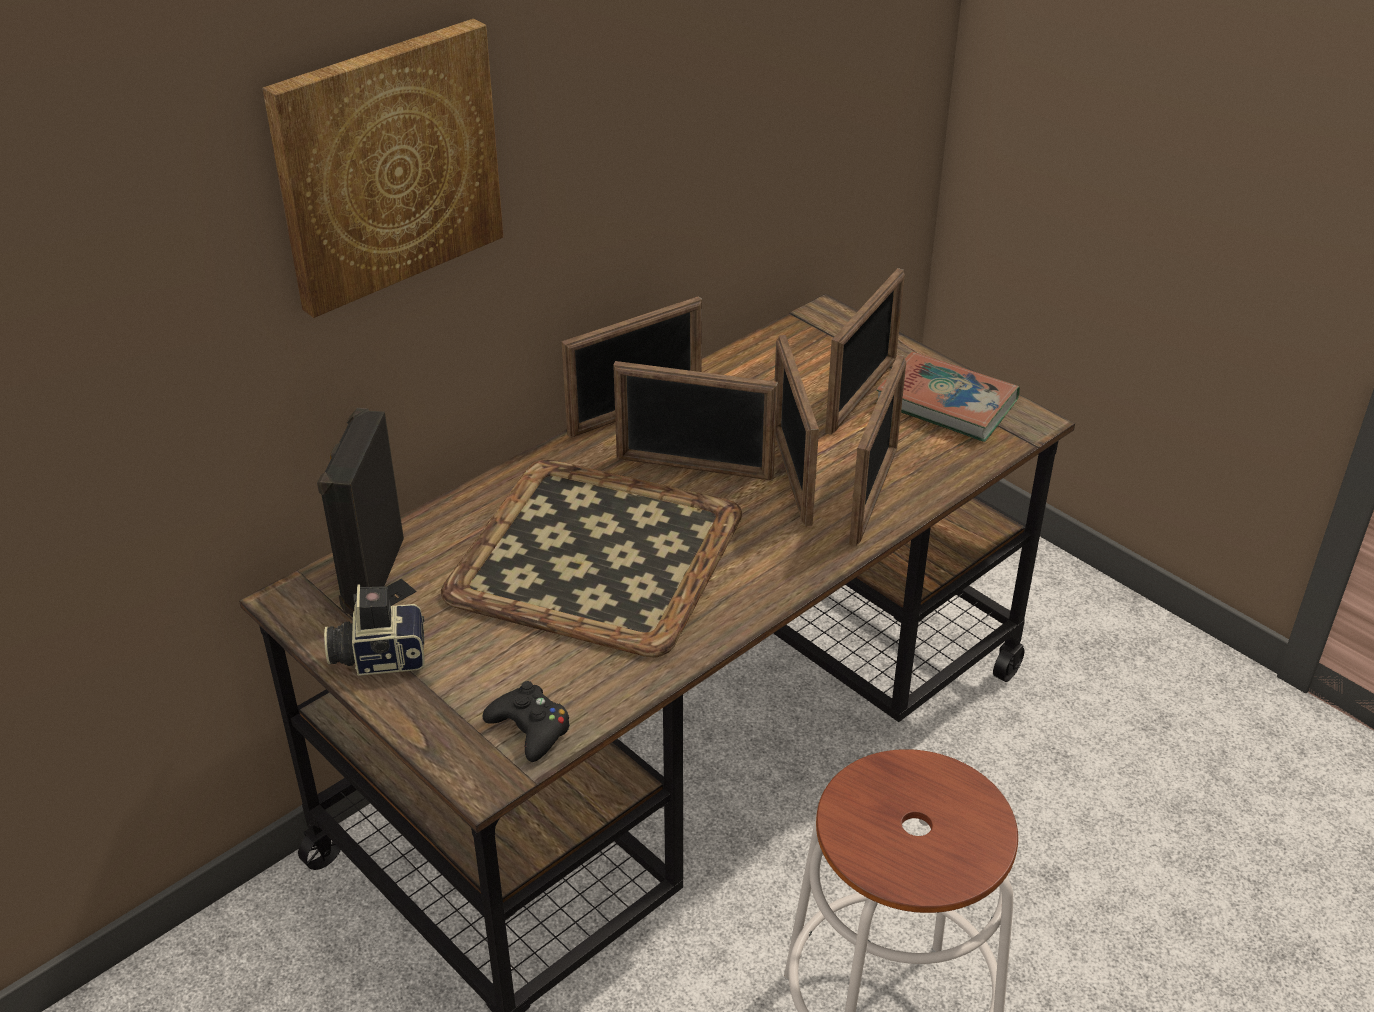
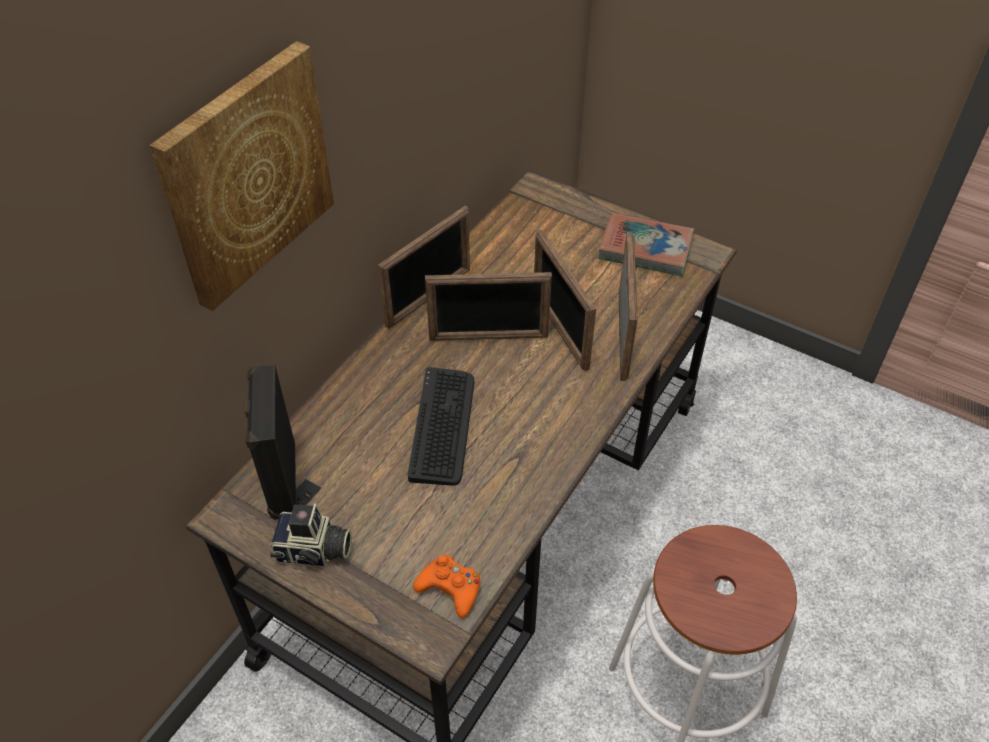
camera: 15 degrees left, 10 degrees up
(379, 656) = (314, 552): camera -> camera turned 150 degrees counterclockwise
(530, 729) = (450, 589): black game controller -> orange game controller
(594, 553) = (442, 426): tray -> keyboard
(861, 395) = (585, 253): picture frame -> none

